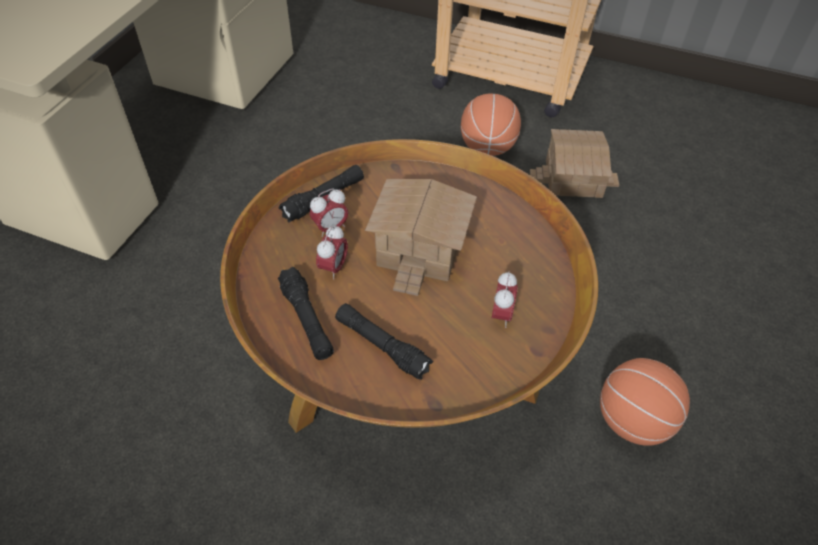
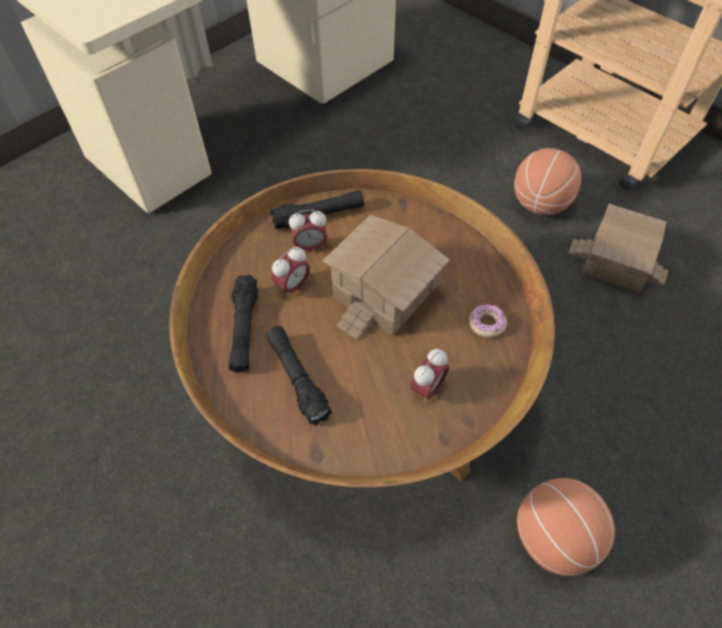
camera: 25 degrees right, 5 degrees up
(522, 246) = (487, 324): none -> donut

